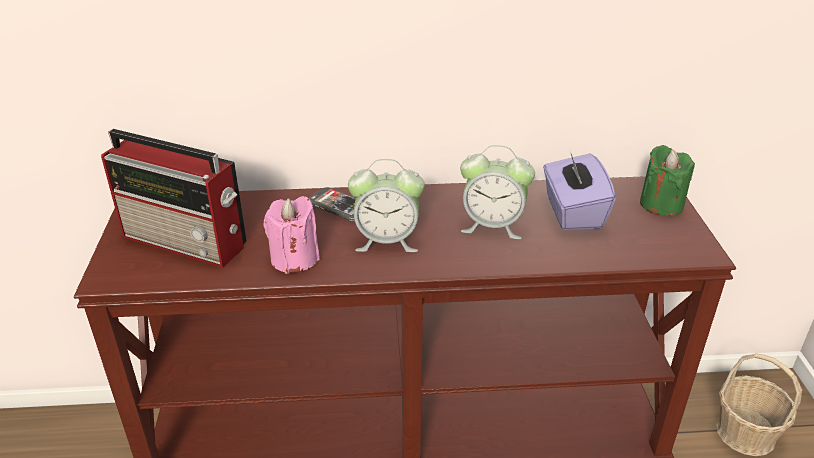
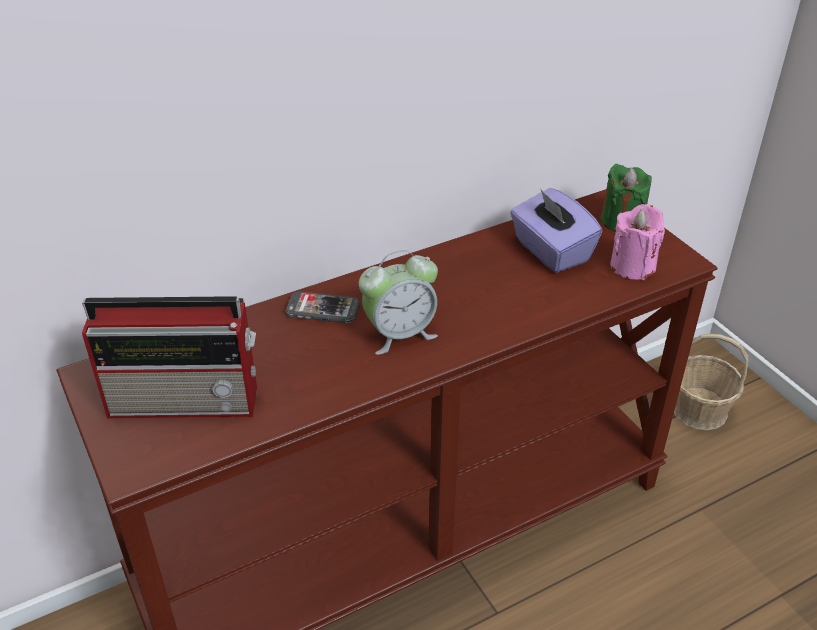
camera: 25 degrees left, 5 degrees up
(294, 259) = (321, 382): pink candle -> pink candle (632, 266)
(492, 226) = (488, 287): alarm clock -> none

